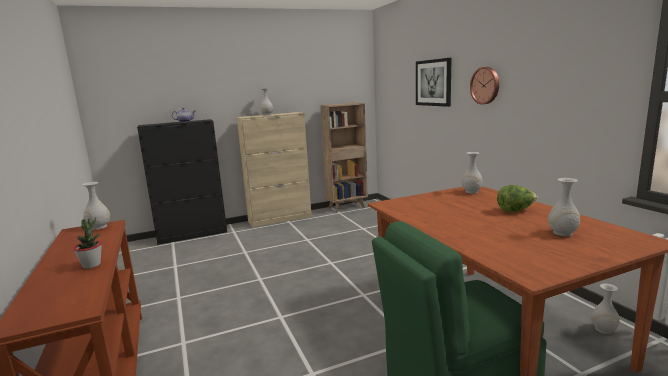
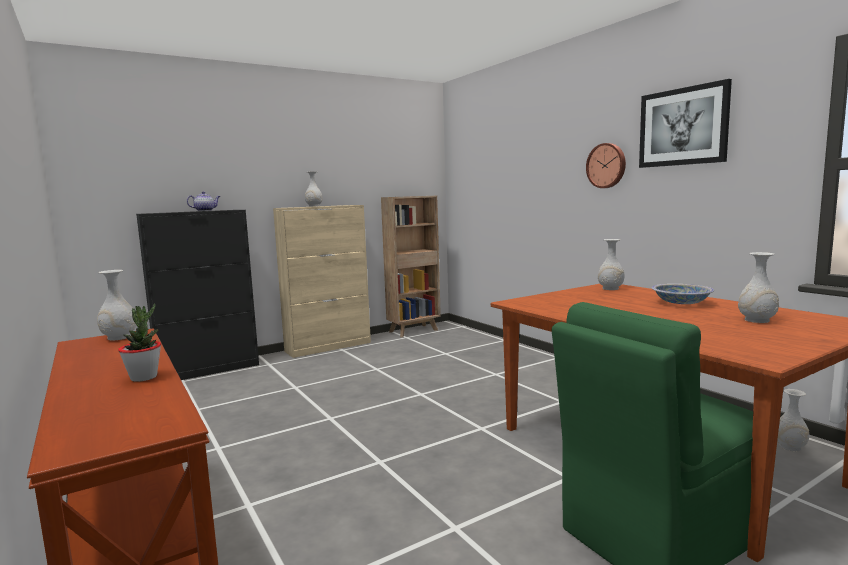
camera: 10 degrees left, 5 degrees down
(433, 82) = (532, 167): picture -> picture (683, 127)
(515, 210) = (681, 303): lettuce -> bowl

